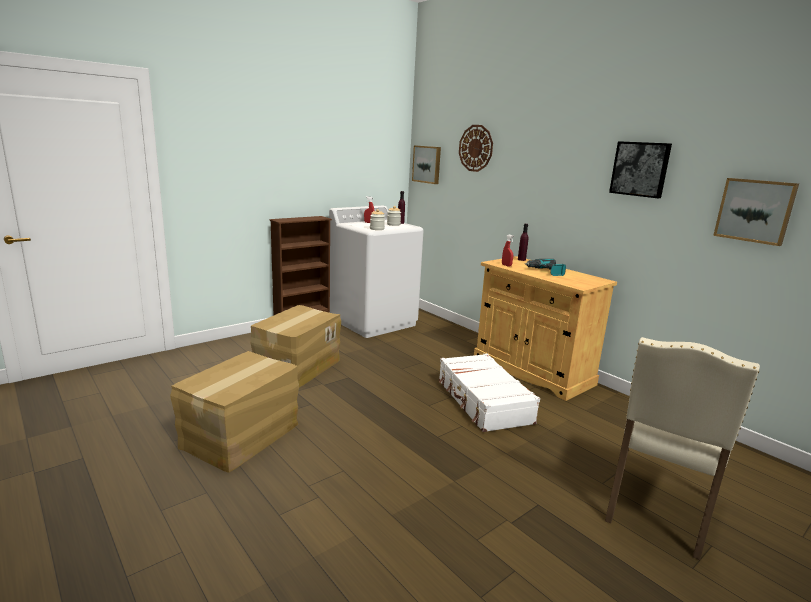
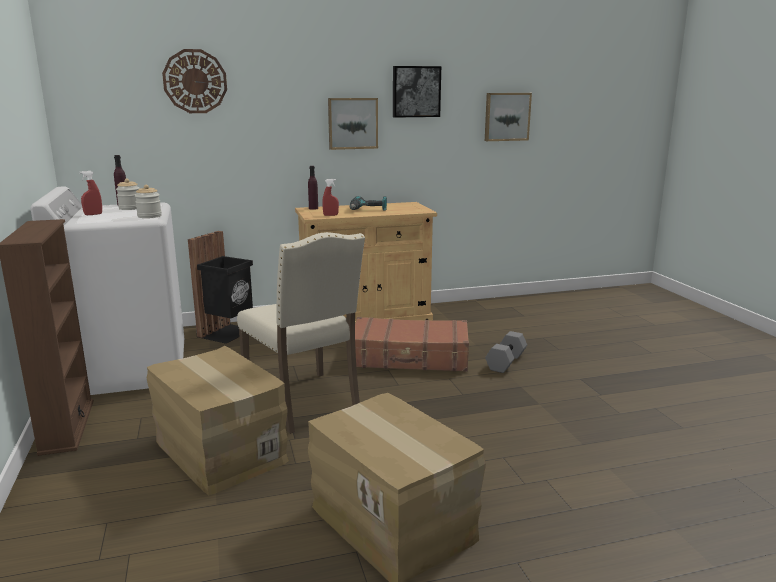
camera: 65 degrees left, 0 degrees up
(427, 164) = (95, 111): picture -> picture (352, 123)
(449, 332) = (228, 333): none -> black trash can
(483, 402) = (410, 357): white suitcase -> brown suitcase
(527, 452) = (506, 362): none -> grey dumbbell
(657, 509) = (593, 342): beige chair -> beige chair (305, 403)

